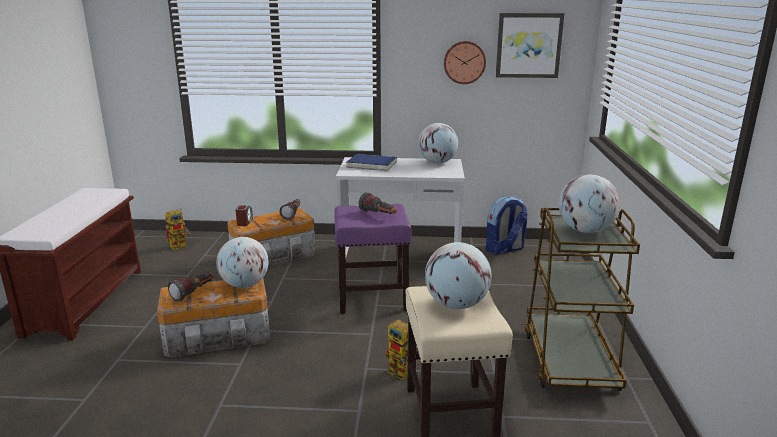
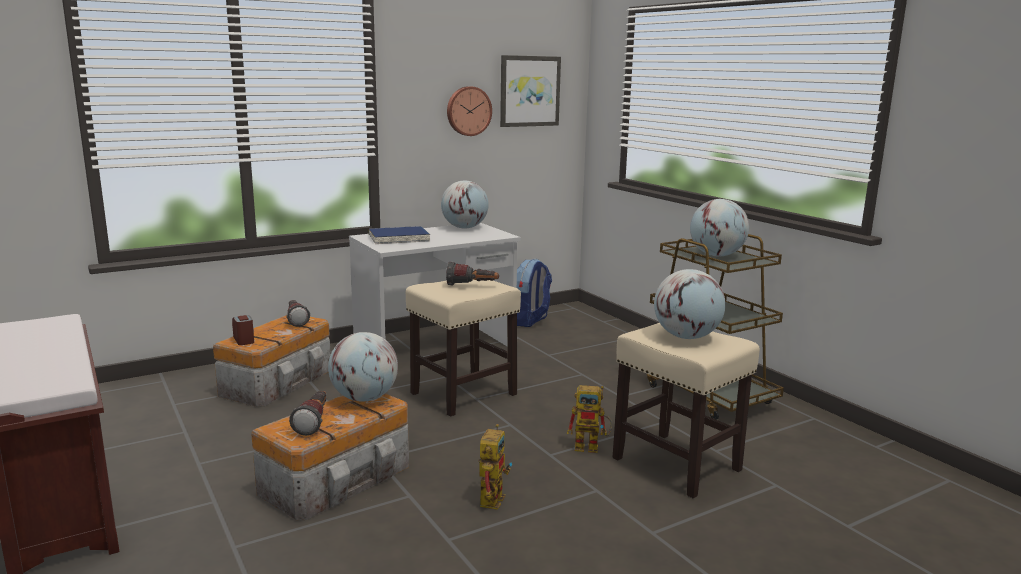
camera: 35 degrees left, 5 degrees down
(181, 245) = (115, 401): toy robot -> toy robot (491, 497)
(371, 298) = (462, 394): purple stool -> beige stool

